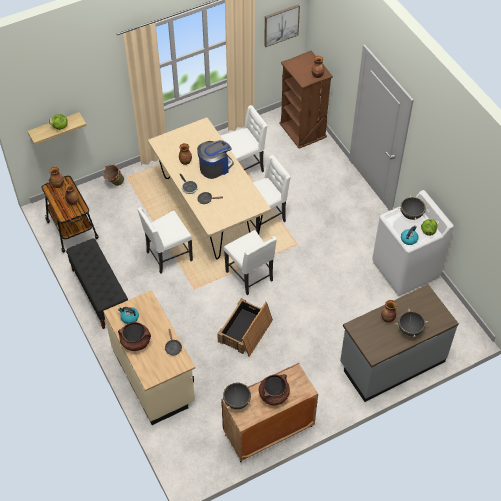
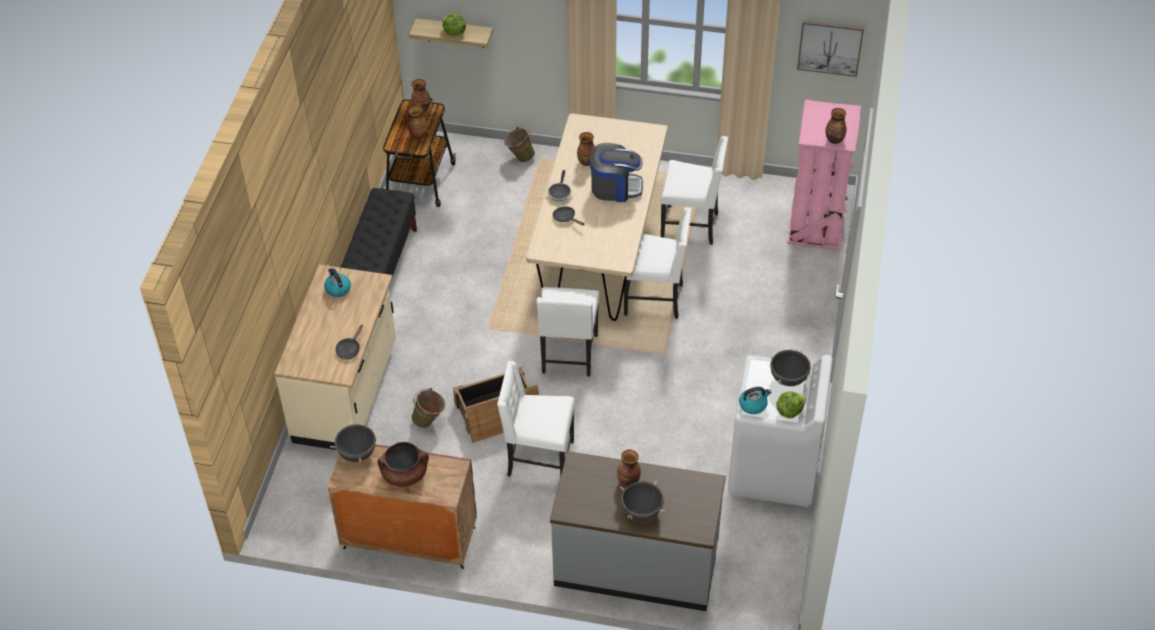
camera: 40 degrees right, 5 degrees down
(136, 342) = (317, 318): brown cooking pot -> none
(168, 256) = (496, 274): white chair -> white chair (538, 459)
(215, 360) = (430, 421): none -> green bucket
(303, 130) = (816, 225): brown bookcase -> pink bookcase

